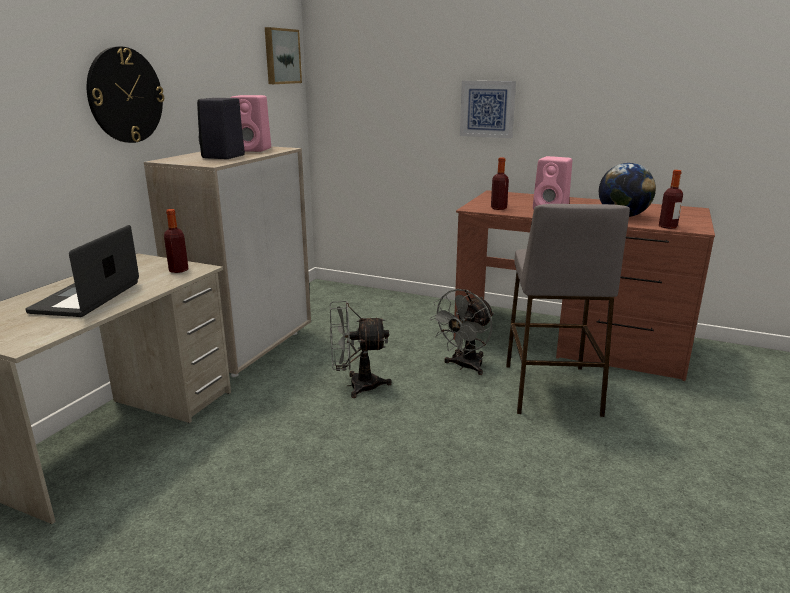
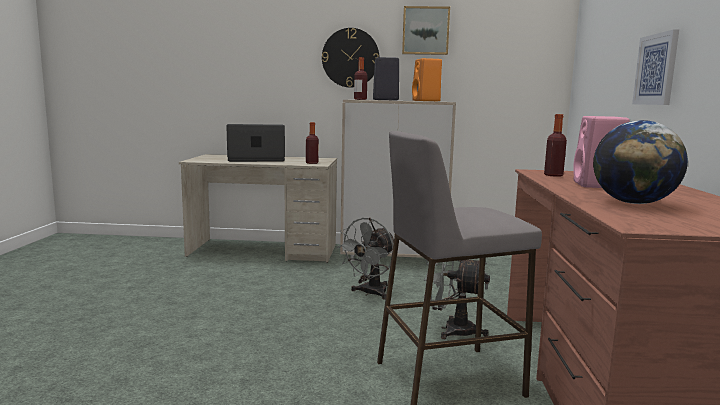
camera: 70 degrees right, 10 degrees down
(254, 149) = (426, 101): pink speaker -> orange speaker
(281, 56) = (534, 34): picture -> picture (425, 31)
(356, 386) = (370, 293): grey fan -> grey fan turned 120 degrees counterclockwise
(667, 227) = (615, 215): bottle -> bottle (360, 99)

